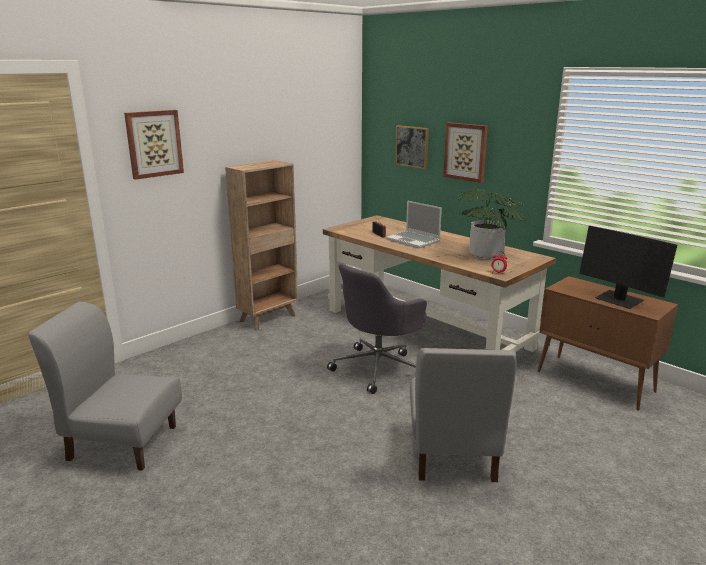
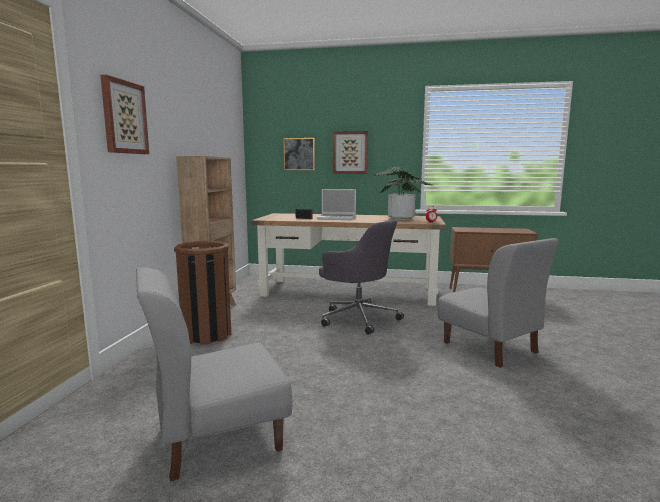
camera: 35 degrees left, 10 degrees down
(230, 345) = (207, 334): none -> brown trash can
(379, 368) = (358, 318): grey office chair -> grey office chair turned 60 degrees counterclockwise
(619, 300) = (501, 230): monitor -> none

